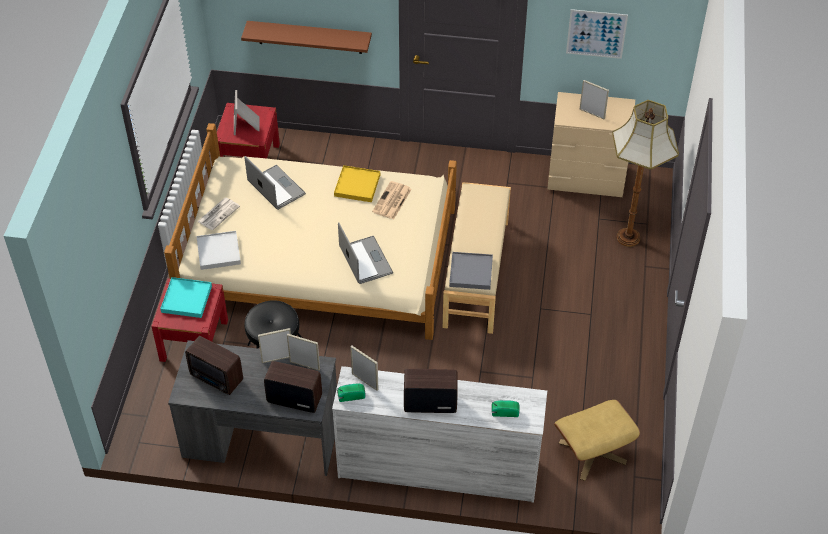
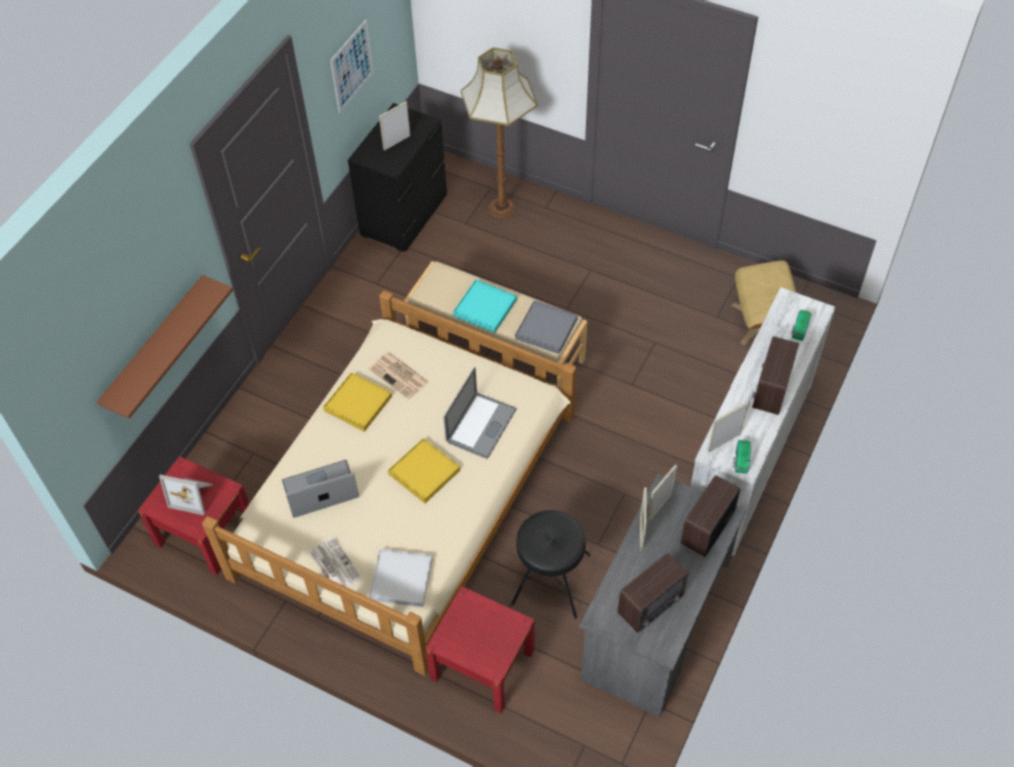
camera: 70 degrees left, 5 degrees up
(186, 299) = (470, 632): turquoise tray -> turquoise tray (485, 308)
(311, 239) = (424, 472): none -> yellow tray
(365, 260) = (481, 425): laptop -> laptop turned 120 degrees clockwise
(586, 178) = (404, 215): beige dresser -> black dresser

